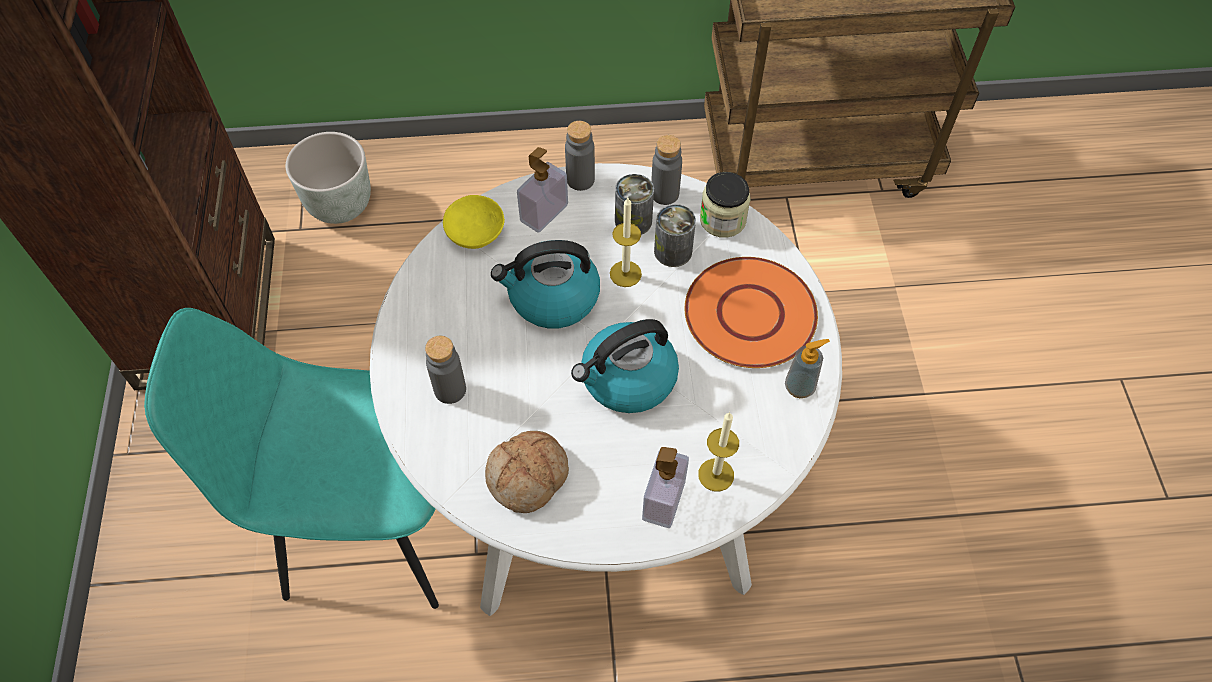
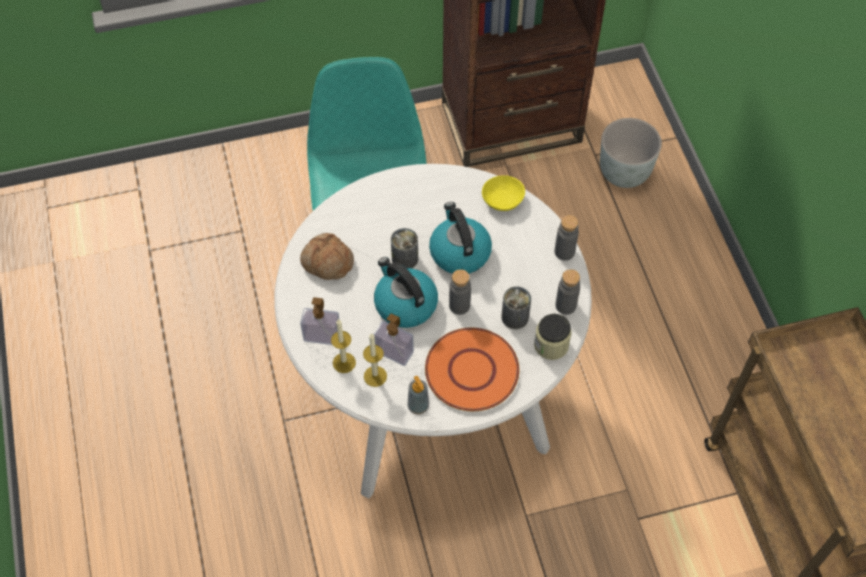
camera: 80 degrees right, 0 degrees up
(450, 390) = (379, 211): grey bottle -> grey bottle (459, 305)
(544, 213) = (528, 235): soap dispenser -> soap dispenser (394, 352)
(625, 274) = (488, 291): candle -> candle (375, 376)
(633, 221) = (535, 289): can -> can (405, 259)

